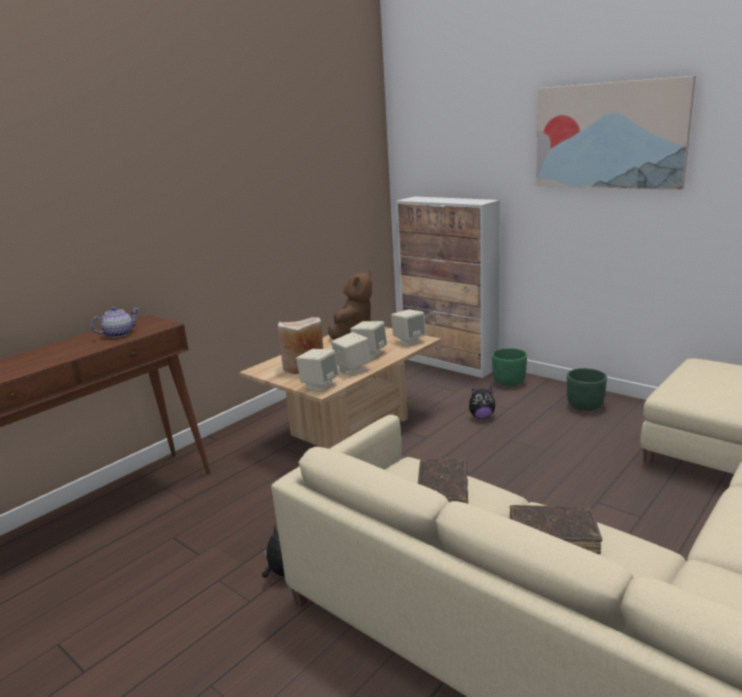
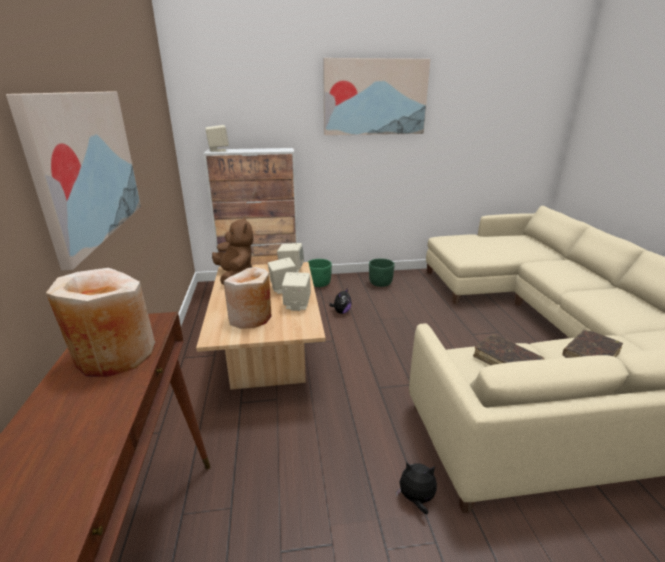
camera: 50 degrees left, 5 degrees up
(119, 334) = (115, 354): teapot -> beige vase
(193, 208) = (87, 167): none -> picture
(319, 385) = (299, 327): beige speaker -> beige speaker (218, 150)

